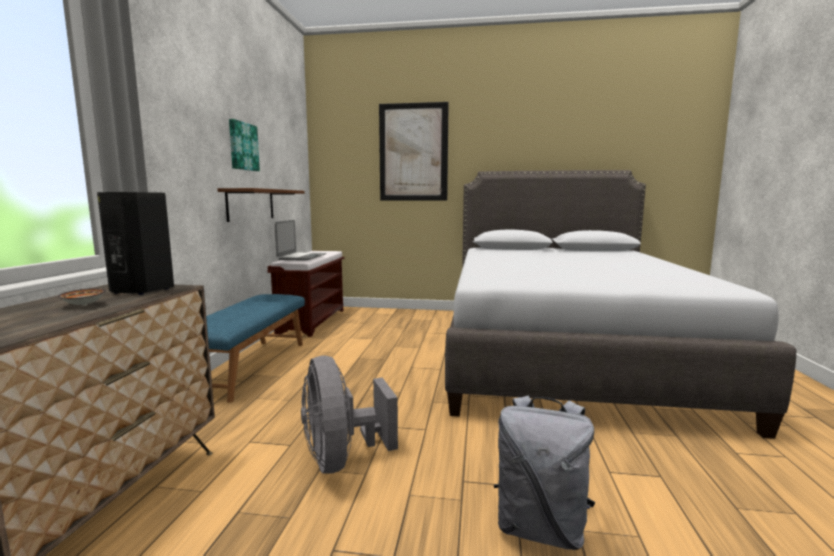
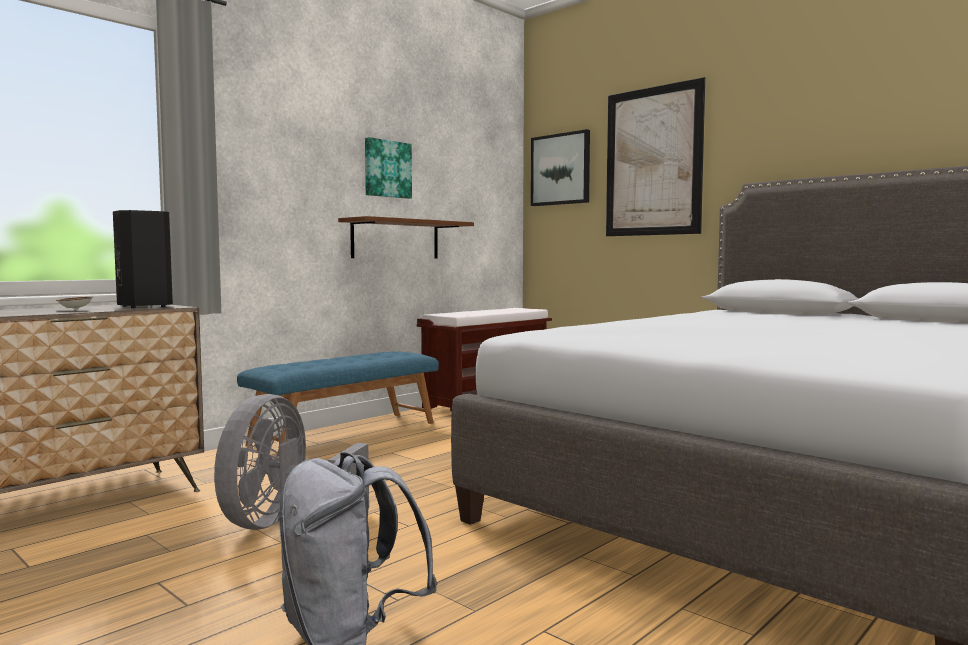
camera: 35 degrees right, 5 degrees down
(302, 257) = (472, 312): laptop -> none
(341, 152) = (561, 169): none -> picture

